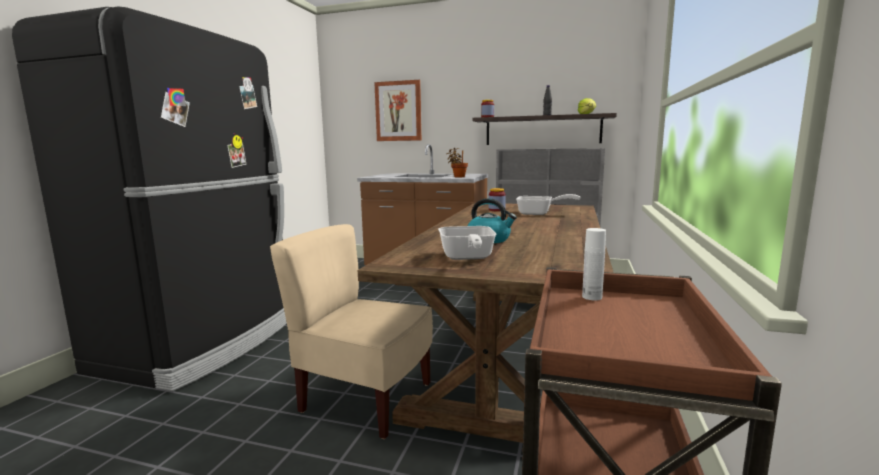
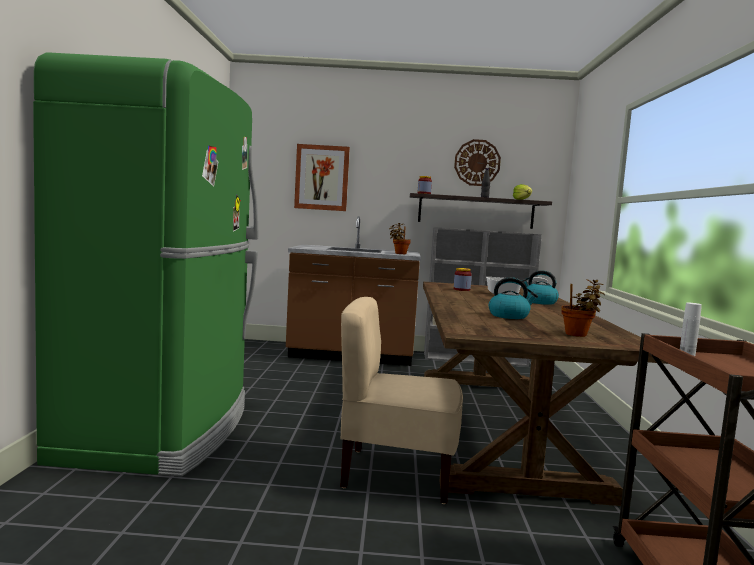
camera: 15 degrees left, 5 degrees down
(202, 343) = (162, 430): black fridge -> green fridge
(466, 258) = (520, 330): frying pan -> none
(529, 263) = (578, 335): none -> potted plant
(541, 81) = (477, 162): none -> wall clock
(559, 221) = (539, 302): none -> kettle

